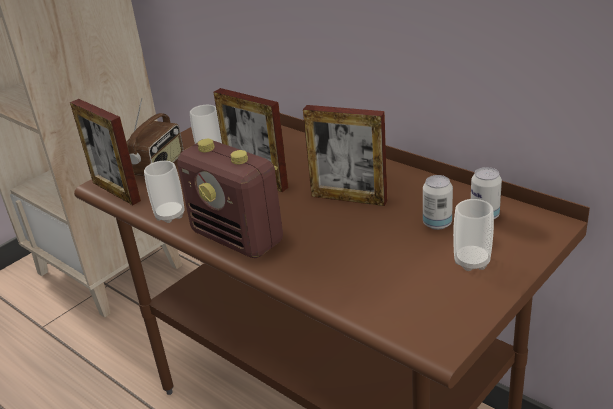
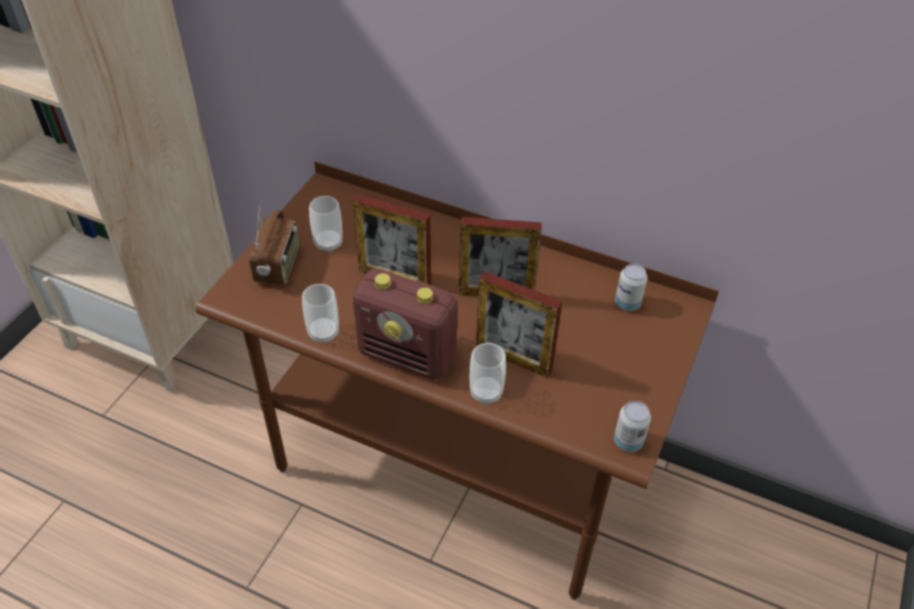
camera: 20 degrees left, 15 degrees up
(116, 191) = (247, 306): picture frame -> picture frame (513, 359)
(437, 223) = (588, 317): can -> can (628, 441)
(472, 262) = (632, 358): cup -> cup (486, 393)

